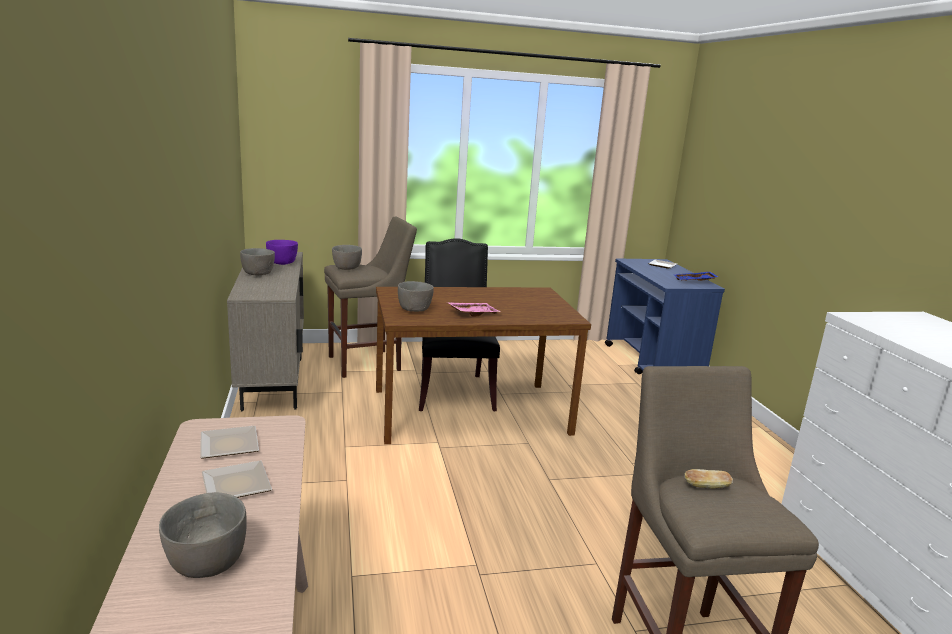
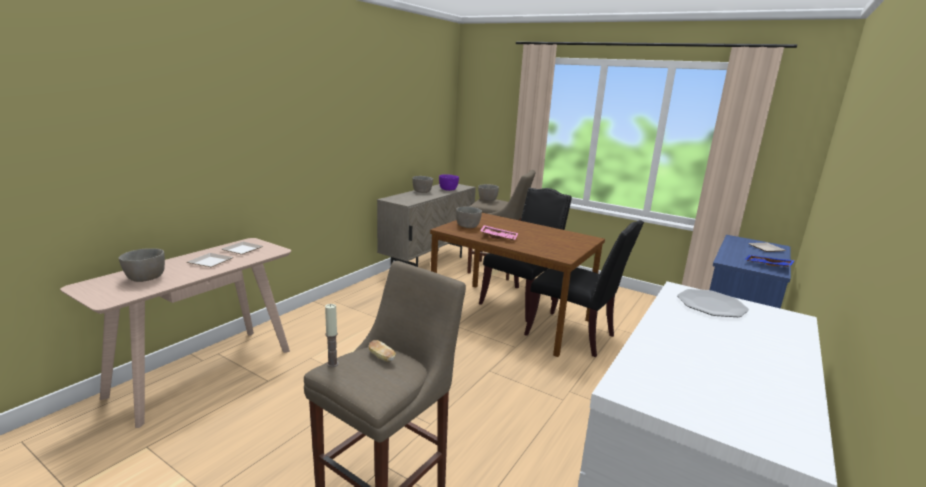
camera: 45 degrees right, 0 degrees up
(552, 407) = (574, 335): none -> black chair
(697, 518) = (332, 364): none -> candle
(888, 322) = (711, 305): none -> plate

